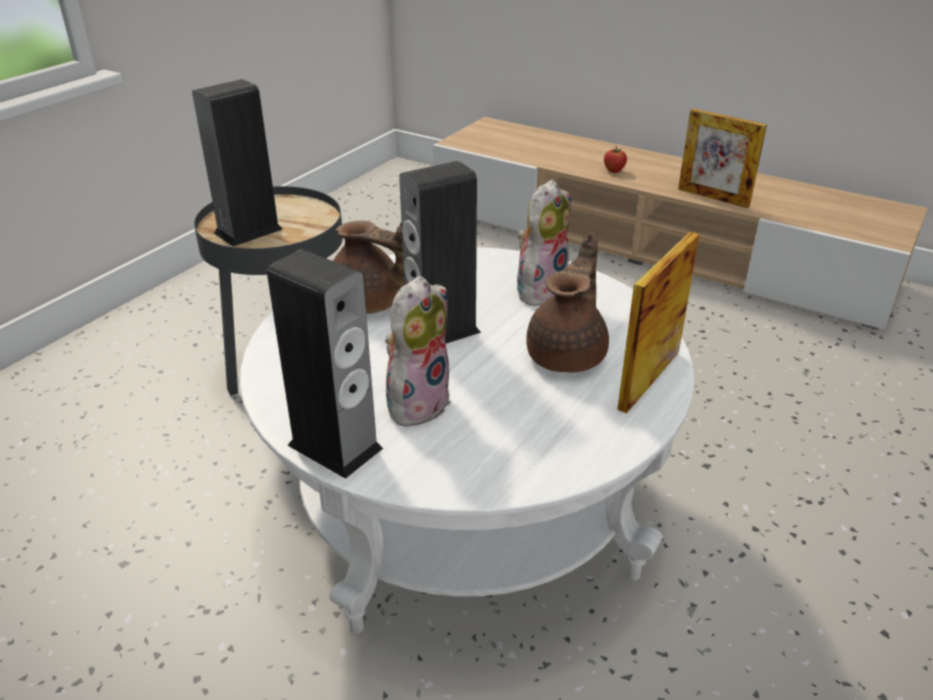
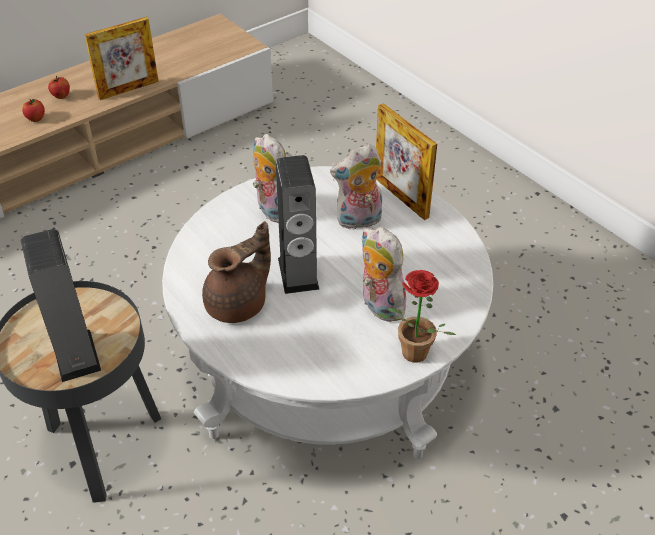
camera: 70 degrees left, 10 degrees up
(335, 447) = (410, 355): speaker -> potted plant
(568, 354) = (358, 221): brown teapot -> plush toy
(660, 171) = (61, 96): none -> apple

